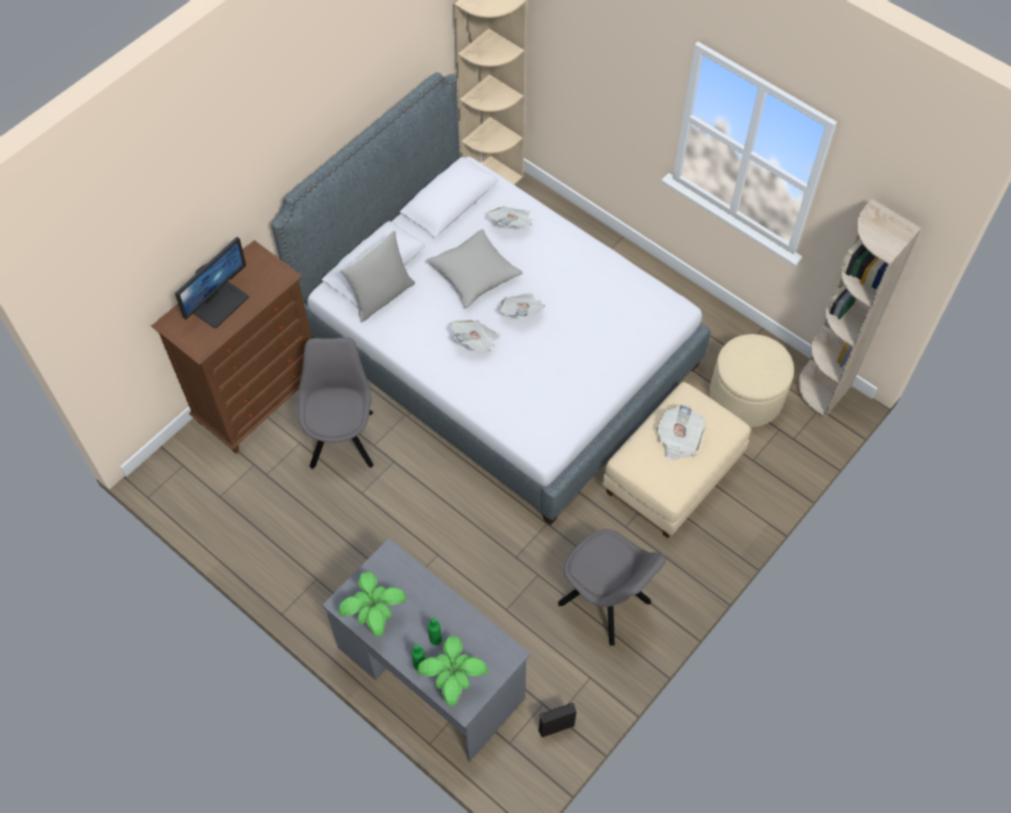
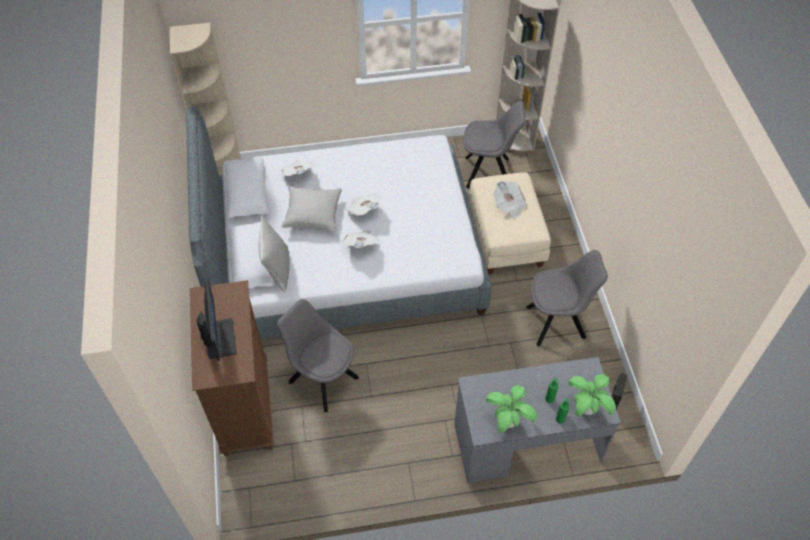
camera: 50 degrees left, 5 degrees down
(745, 397) = (488, 173): beige ottoman -> grey chair

